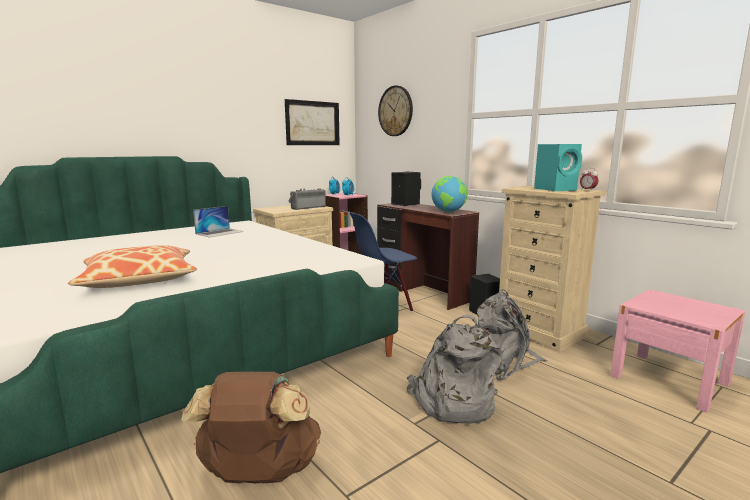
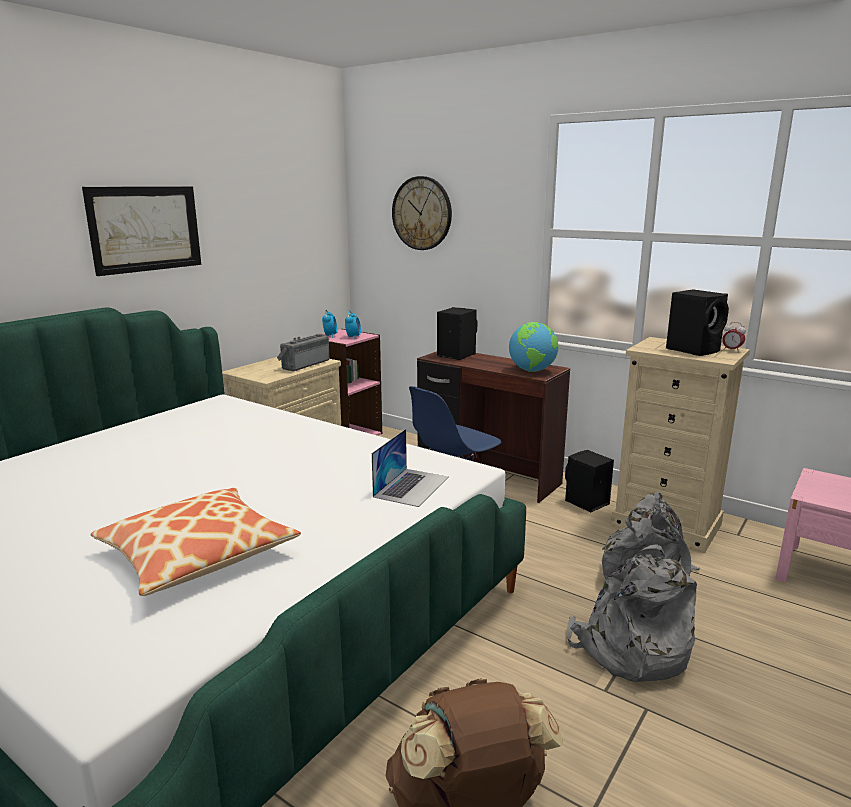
camera: 15 degrees left, 5 degrees up
(220, 232) = (208, 429): laptop -> laptop (411, 486)
(312, 123) = (293, 230): picture -> picture (145, 228)
(556, 189) = (694, 350): turquoise speaker -> black speaker

